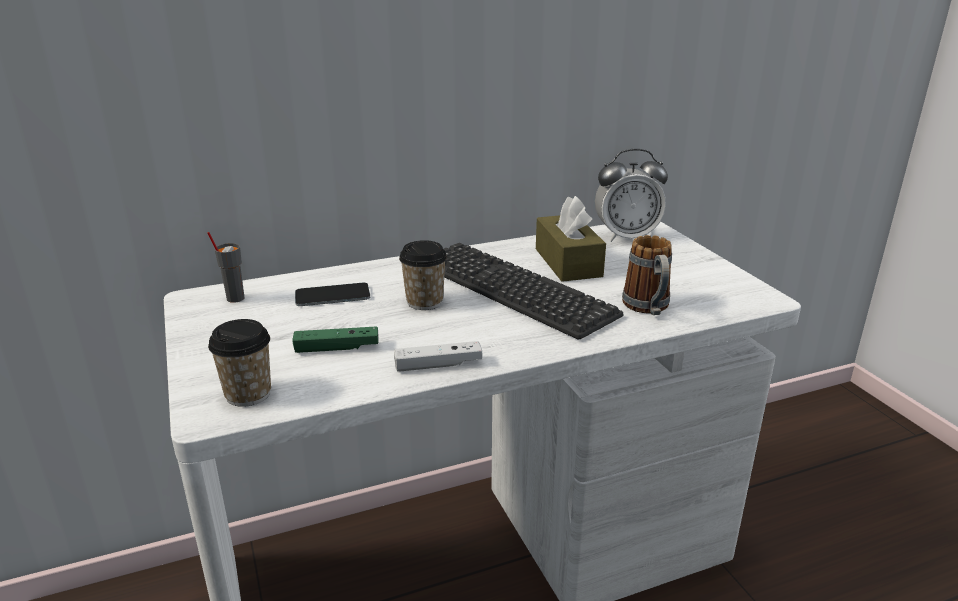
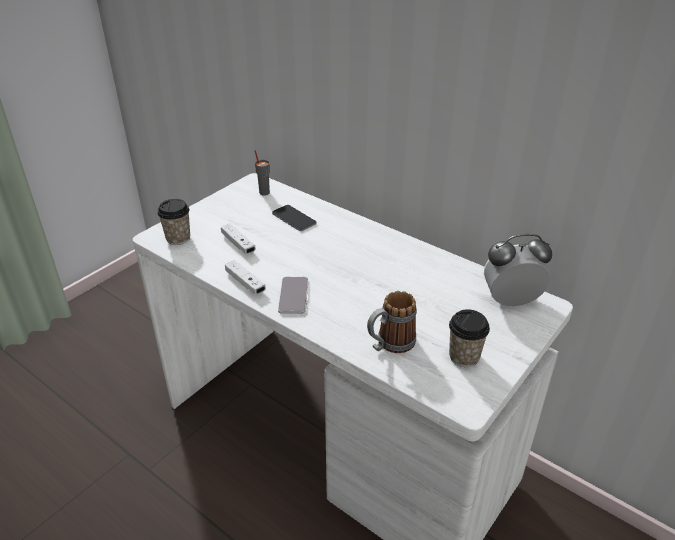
camera: 60 degrees right, 10 degrees up
(337, 348) = (238, 244): green game controller -> white game controller
(424, 302) = (314, 251): cup -> cup (464, 357)
(504, 339) = (293, 296): none -> phone
(513, 289) = (362, 277): keyboard -> none
(568, 262) = (429, 287): brown tissue box -> none
(626, 237) = (510, 301): alarm clock -> alarm clock turned 120 degrees clockwise

